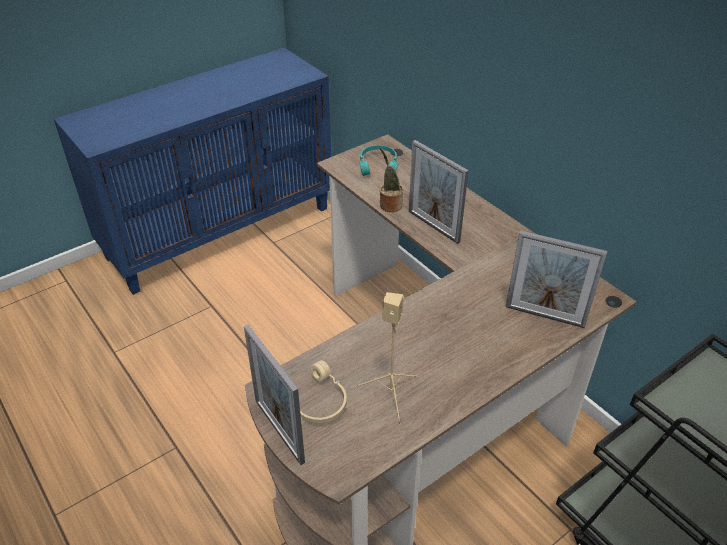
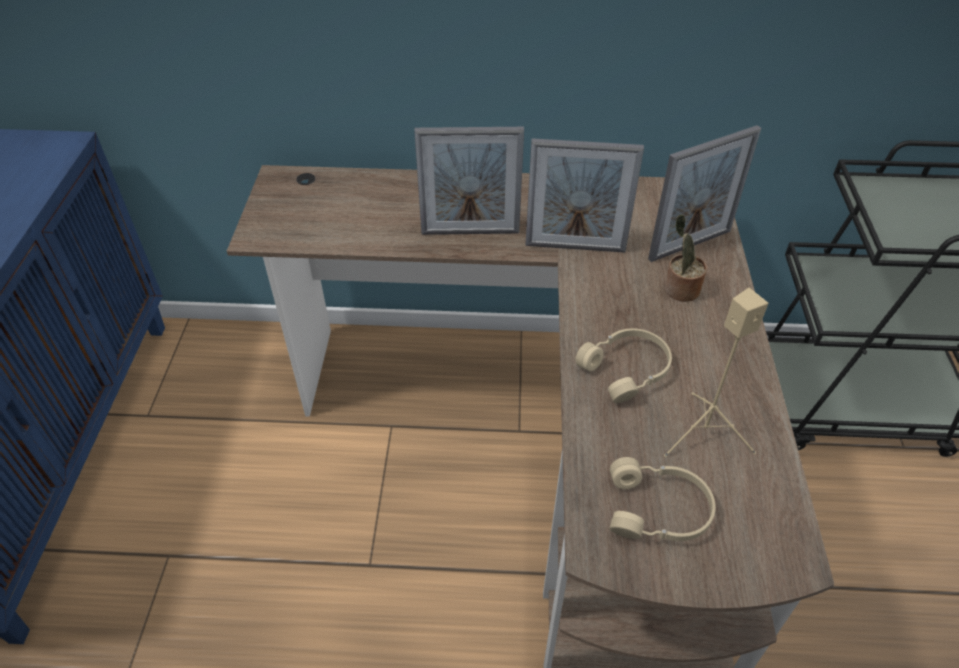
camera: 50 degrees left, 5 degrees up
(279, 431) = (680, 579): picture frame -> picture frame (575, 247)
(378, 166) = (311, 206): turquoise headphones -> none
(389, 205) = (390, 241): potted plant -> potted plant (679, 289)
(402, 340) = (627, 370): none -> beige headphones

